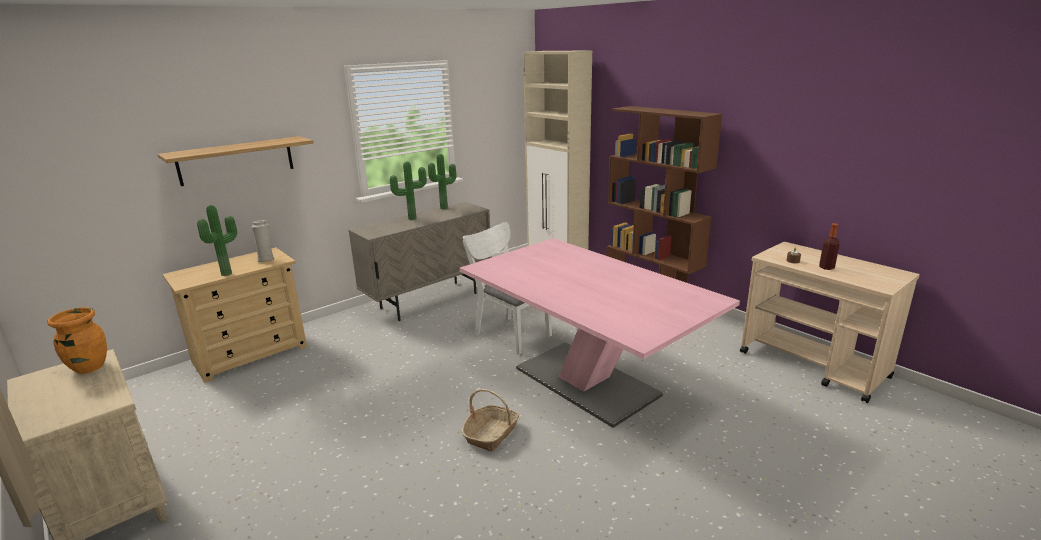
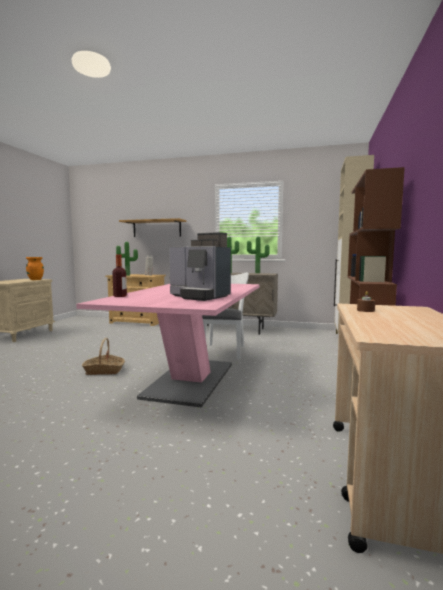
camera: 55 degrees right, 15 degrees down
(645, 288) = (200, 297): none -> coffee machine
(826, 267) = (382, 318): bottle -> bottle (120, 296)

